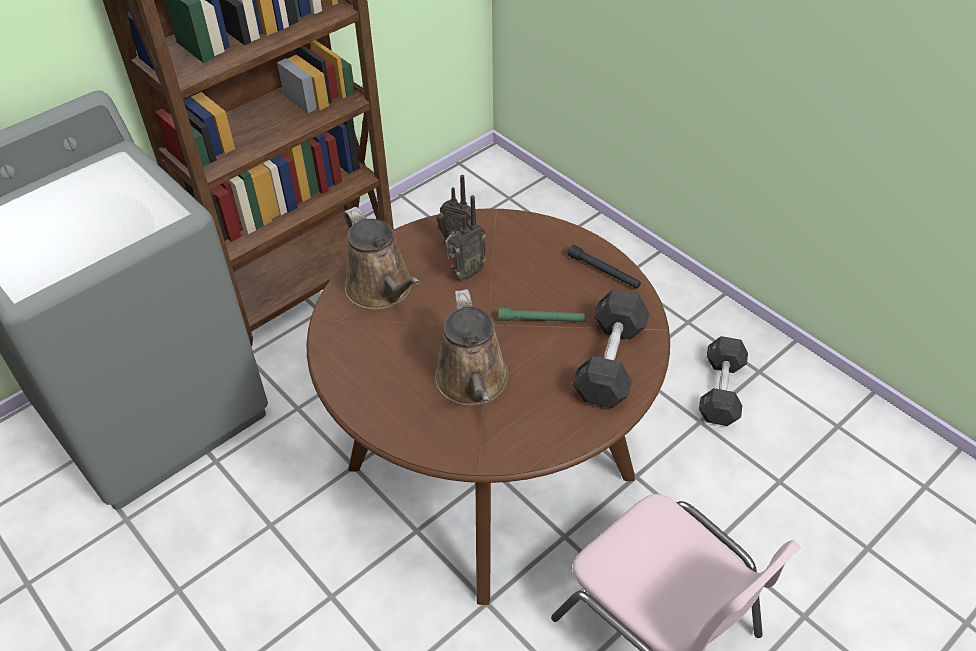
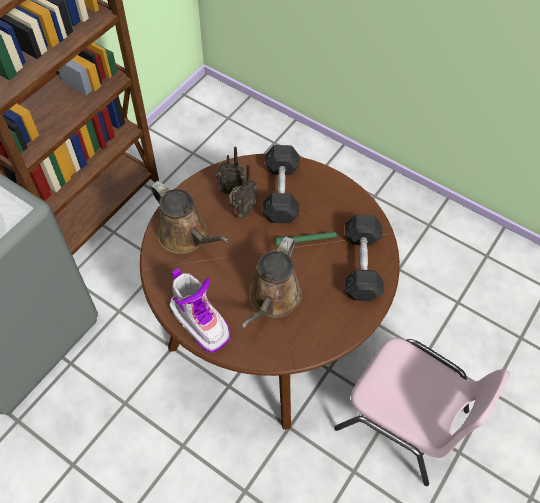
camera: 15 degrees left, 10 degrees up
(367, 393) = (200, 321): none -> boot
(473, 383) = (272, 299): brown watering can -> brown watering can turned 45 degrees clockwise
(603, 271) = (339, 194): black flashlight -> none
(721, 391) = (407, 244): grey dumbbell -> grey dumbbell (281, 193)

